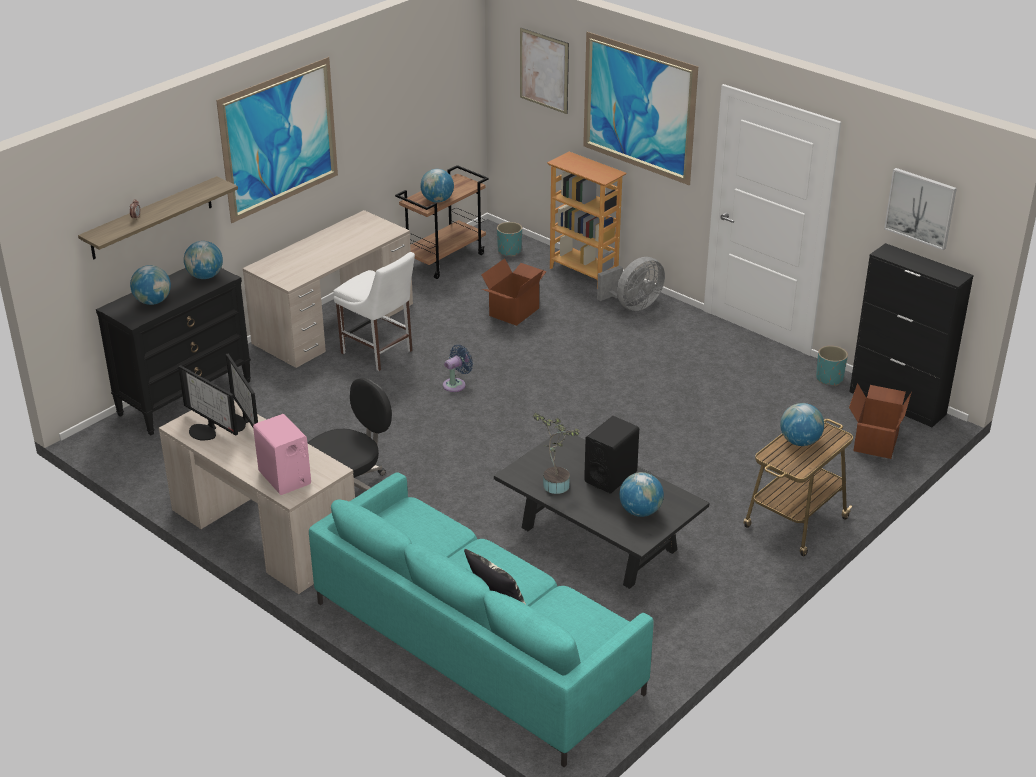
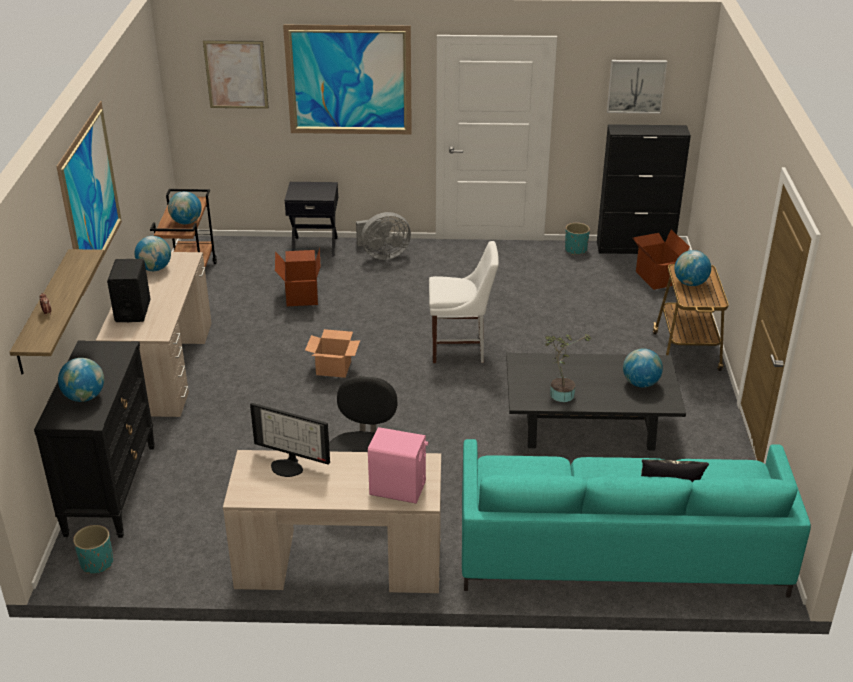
camera: 40 degrees left, 0 degrees up
(205, 276) = (103, 354): globe -> globe (155, 268)
(205, 431) = (271, 487): monitor -> none
(379, 353) = (237, 373): white chair -> white chair (461, 349)
(456, 384) = (333, 368): blue fan -> cardboard box
(509, 251) = (234, 252): turquoise planter -> turquoise planter (97, 563)
(584, 272) = (315, 246): bookcase -> black nightstand
(610, 476) = (587, 370): black speaker -> black speaker (133, 311)
(633, 305) = (383, 255): grey fan -> grey fan turned 60 degrees clockwise

